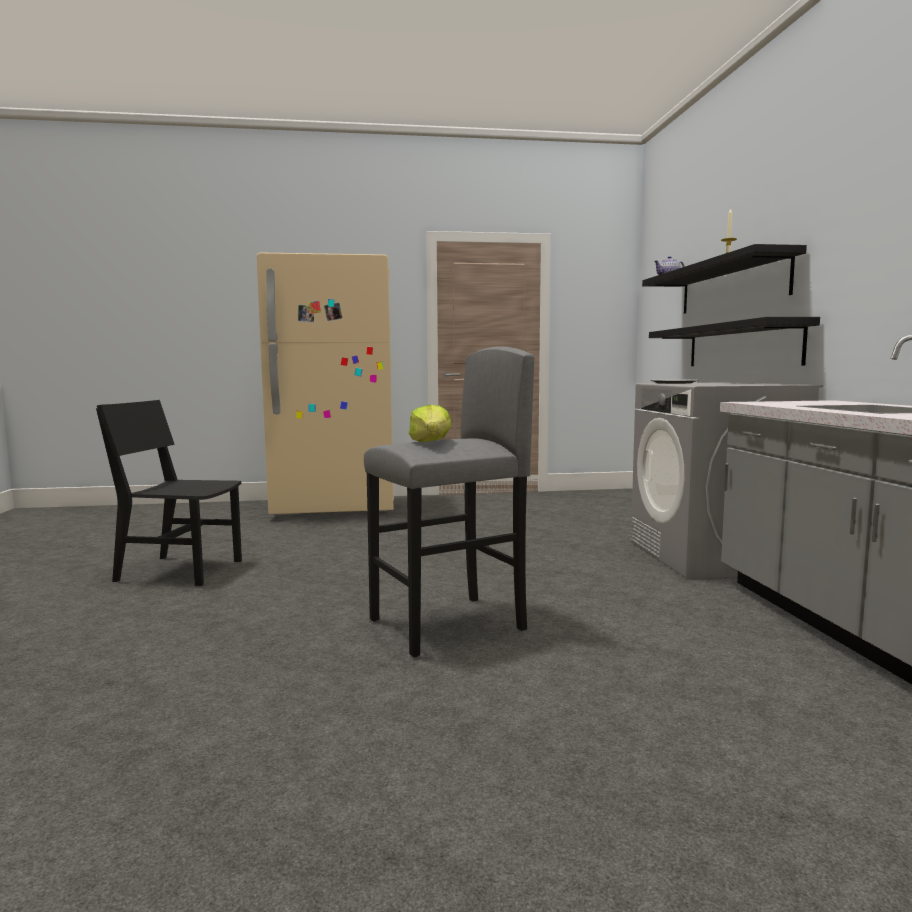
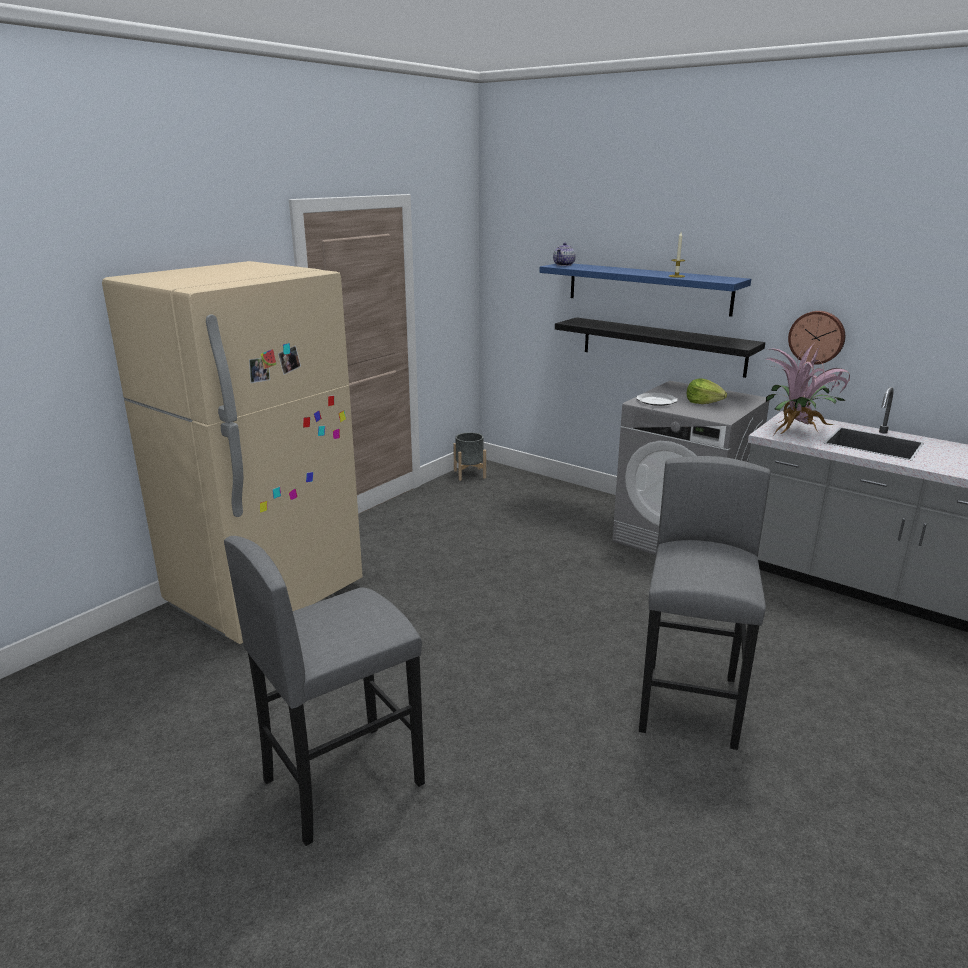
camera: 45 degrees left, 15 degrees up
(180, 570) = (342, 781): black chair -> grey stool
(431, 442) = (713, 567): lettuce -> lettuce (703, 402)
(600, 493) = (469, 474): none -> grey planter
(731, 285) = (648, 288): black shelf -> blue shelf
(792, 403) = (798, 432): none -> potted plant
(867, 296) = (817, 337): none -> wall clock

